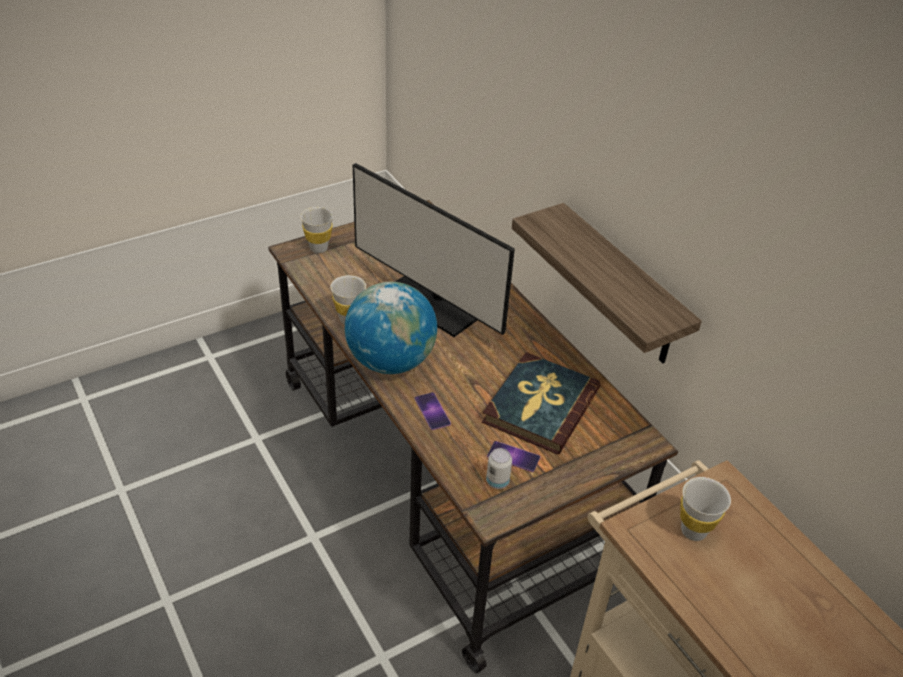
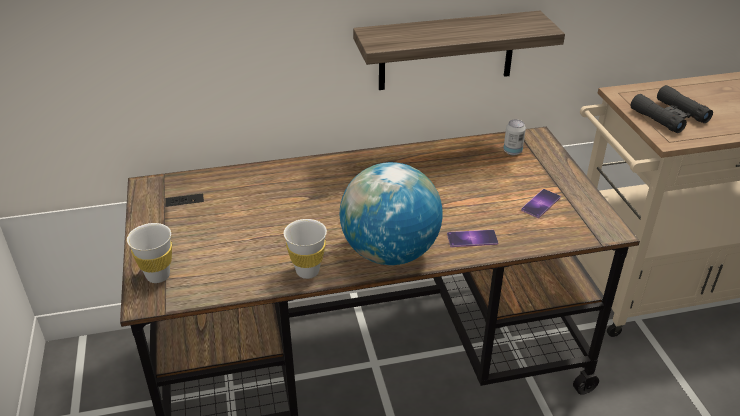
camera: 70 degrees left, 5 degrees down
(432, 304) = (312, 209): monitor -> none
(497, 481) = (569, 218): can -> can (512, 151)
(540, 406) = (481, 176): book -> none
(693, 531) = (669, 116): white cup -> black binoculars

